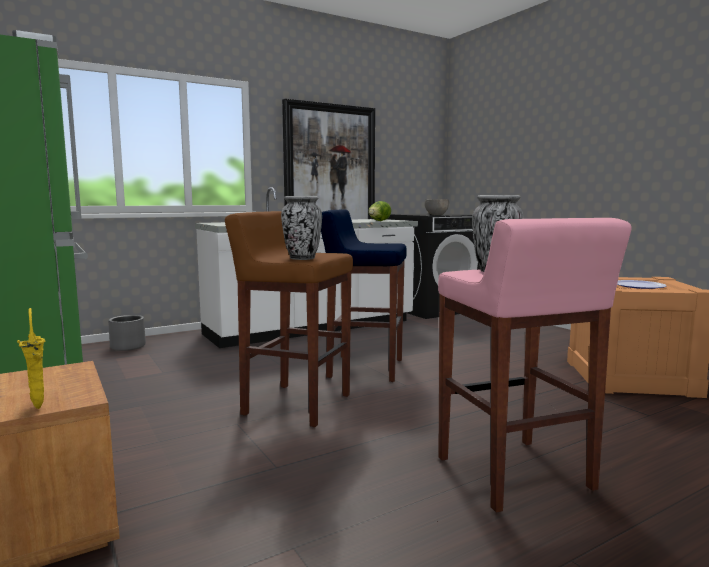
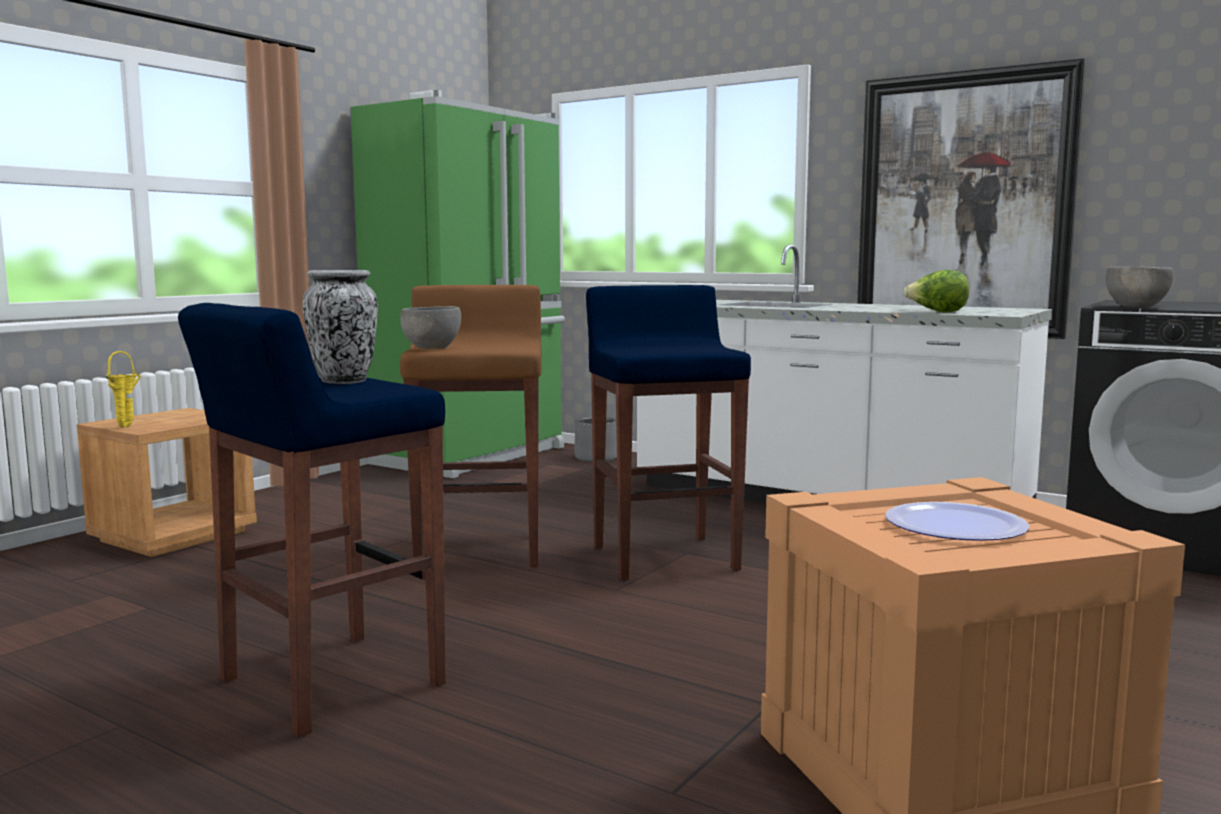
camera: 65 degrees right, 0 degrees up
(302, 258) = (431, 348): vase -> grey bowl
(514, 474) = (328, 683): pink stool -> blue stool

